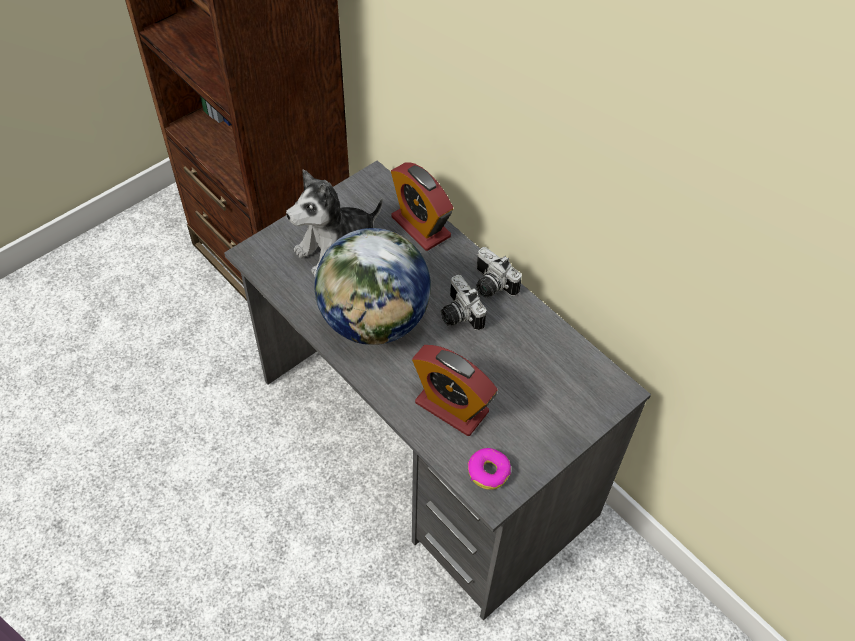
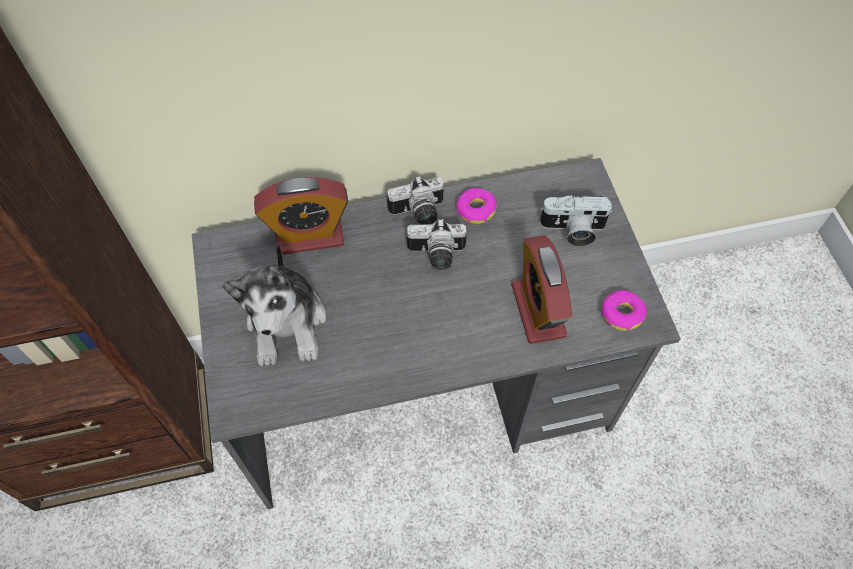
camera: 60 degrees left, 5 degrees up
(374, 320) = (400, 329): globe -> none
(451, 407) = (538, 310): alarm clock -> alarm clock turned 105 degrees clockwise
(522, 322) = (475, 210): none -> donut
(551, 402) = (572, 230): none -> camera

